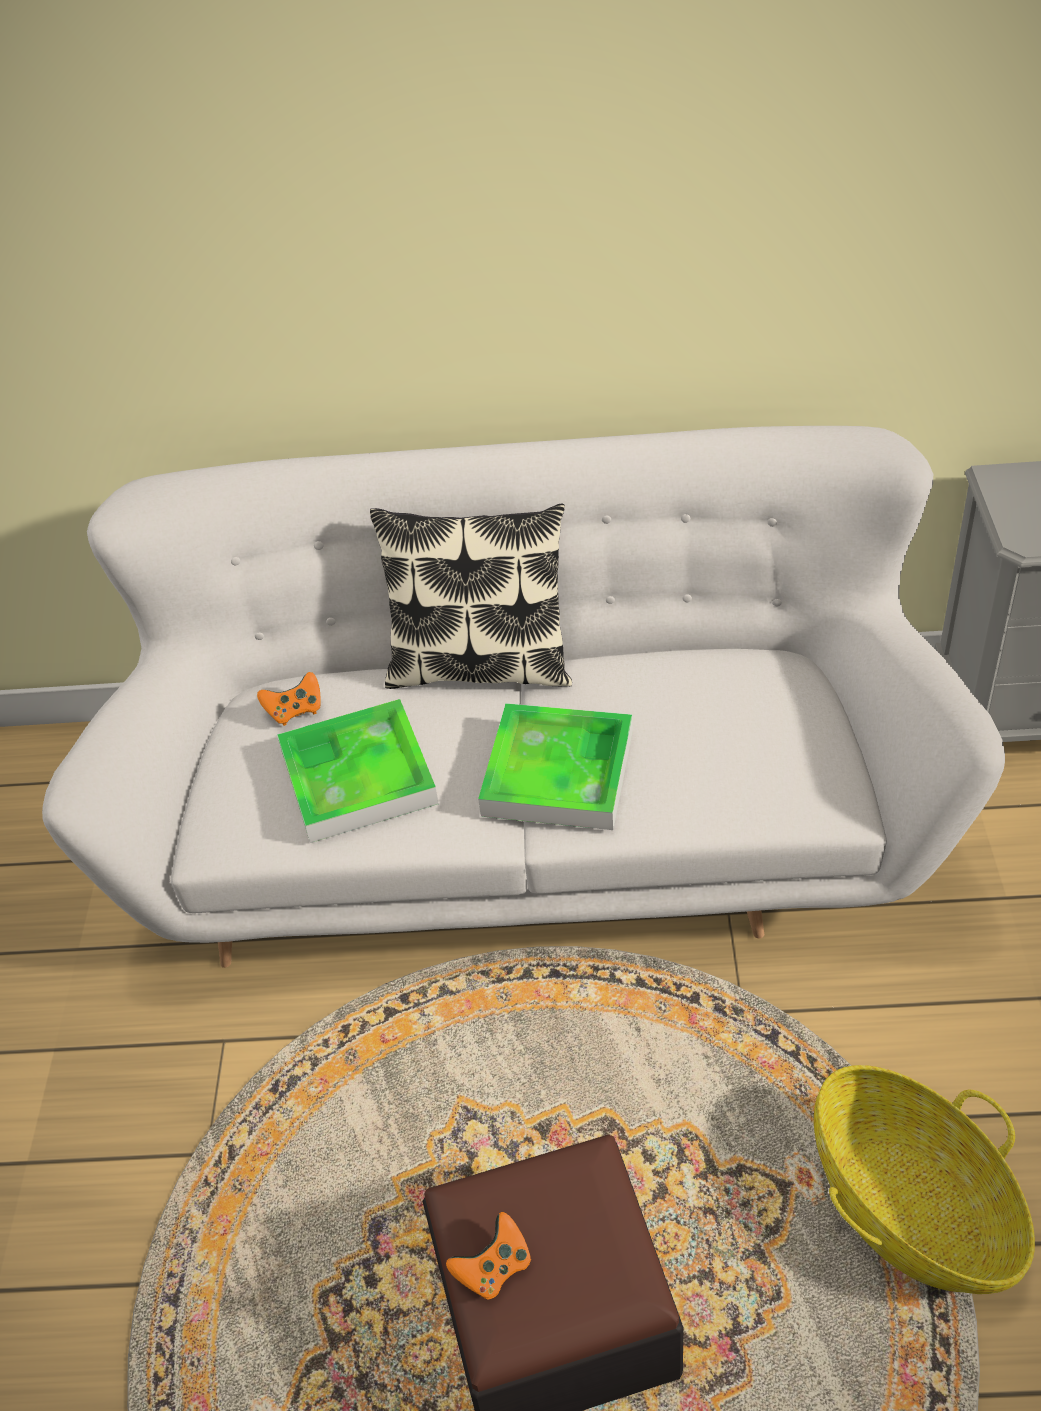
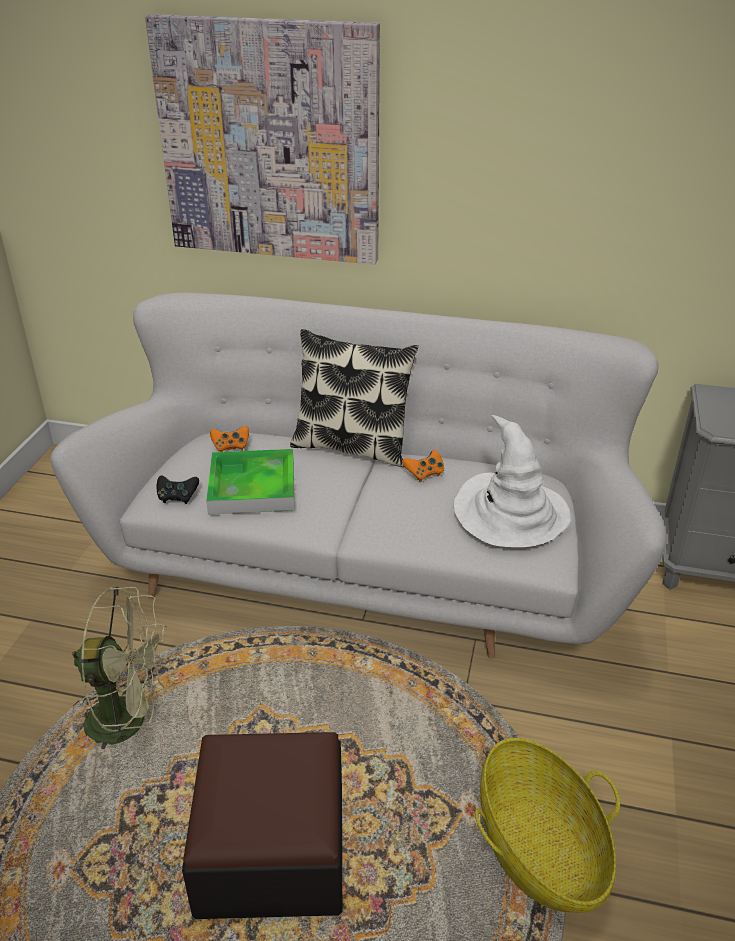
camera: 10 degrees right, 10 degrees down
(249, 822) = (177, 497): none -> black game controller
(259, 220) = (270, 143): none -> picture
(275, 1173) = (130, 720): none -> green fan
(493, 1268) = (225, 790): orange game controller -> orange game controller (424, 474)
(558, 773) = (375, 509): tray -> none
(758, 735) = (511, 514): none -> white hat

